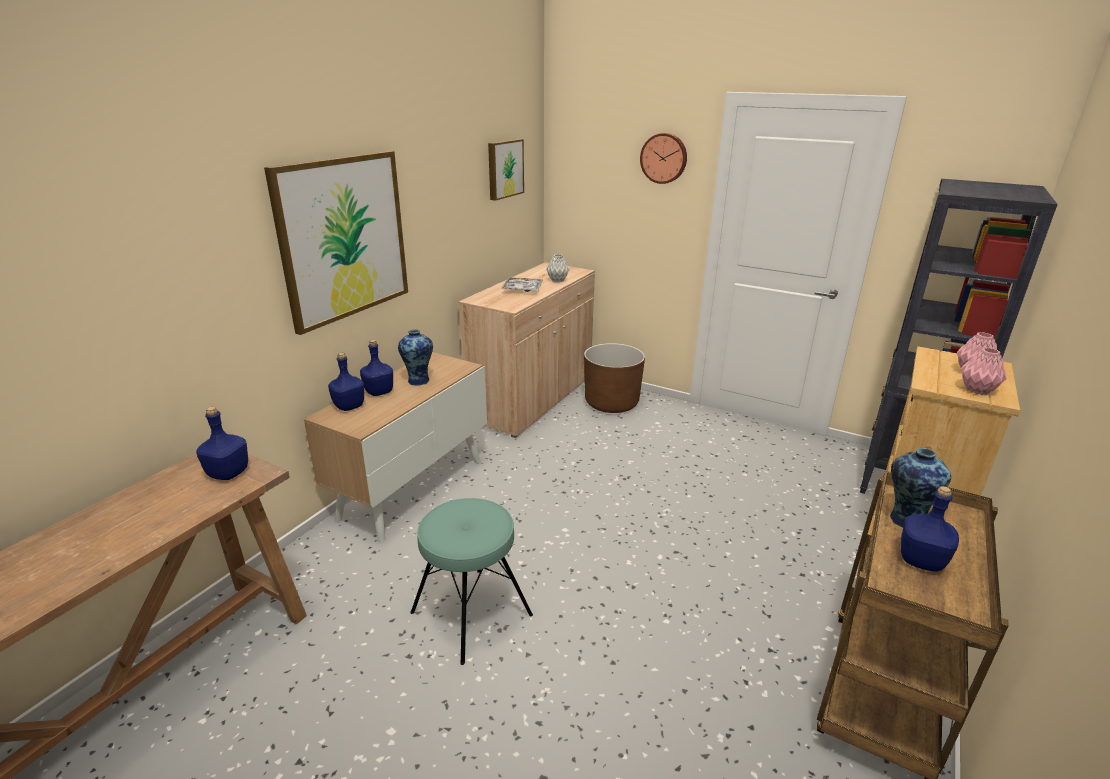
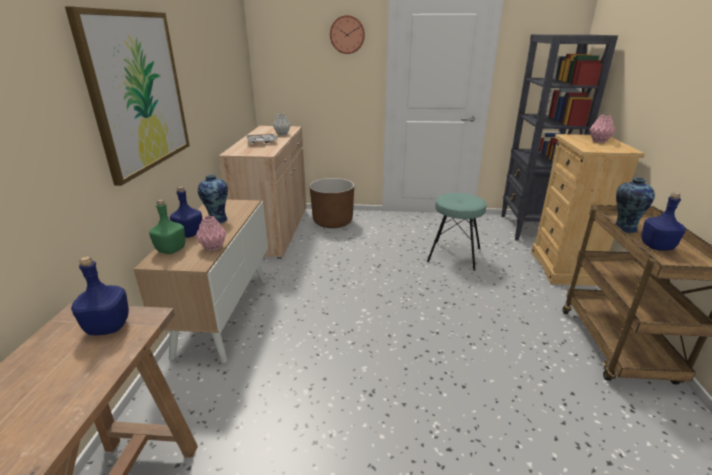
camera: 25 degrees left, 0 degrees up
(348, 406) = (171, 250): blue bottle -> green bottle
(471, 614) = (340, 391): turquoise stool -> turquoise stool (454, 255)
(504, 168) = (229, 46): picture -> none
(976, 390) = (613, 148): pink vase -> pink vase (213, 247)

